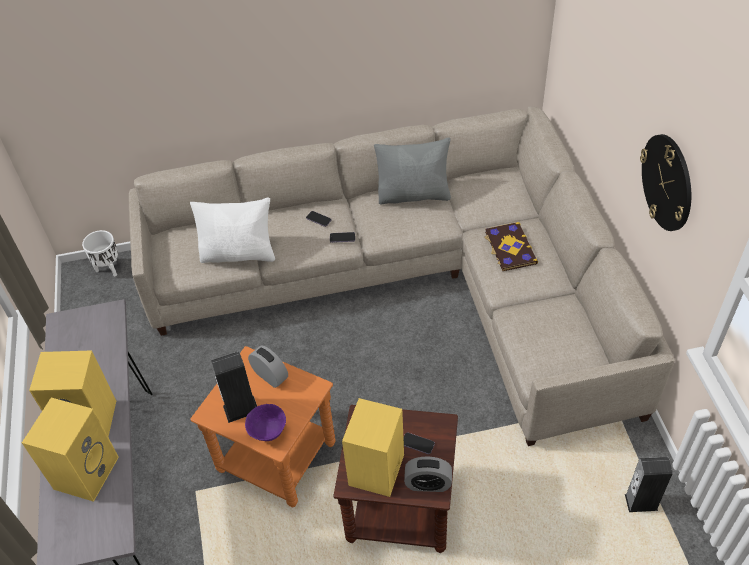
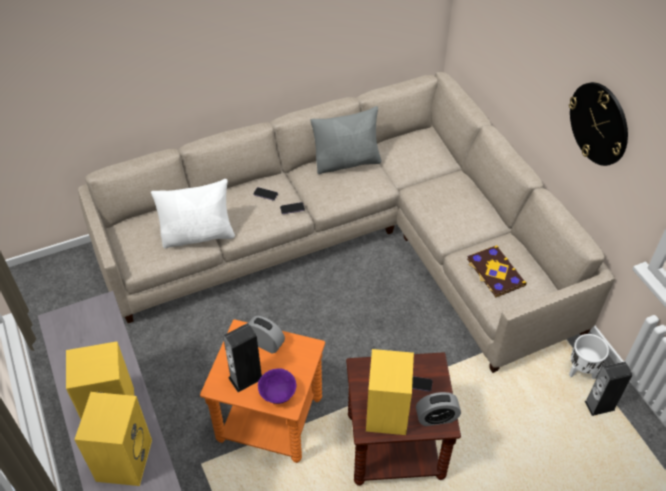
camera: 15 degrees left, 0 degrees up
(109, 268) = (59, 266): white planter -> white planter (581, 371)
(509, 248) = (445, 199): book -> book (495, 272)

